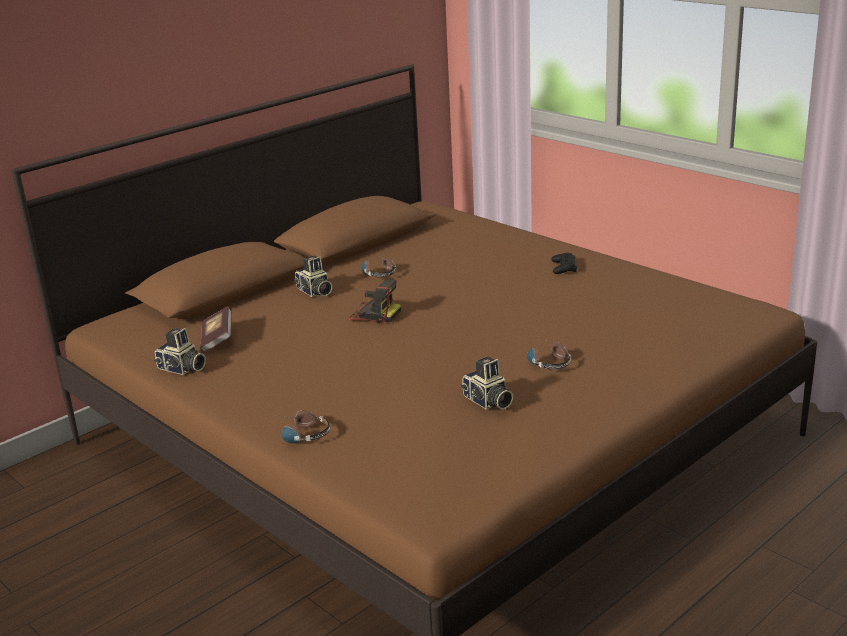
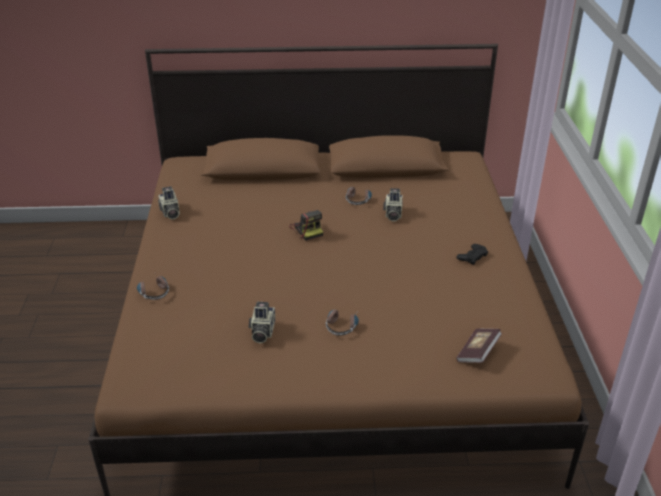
camera: 40 degrees right, 10 degrees up
(217, 339) = (211, 202): book -> book (477, 353)
(314, 292) = (304, 195): camera -> camera (392, 214)

